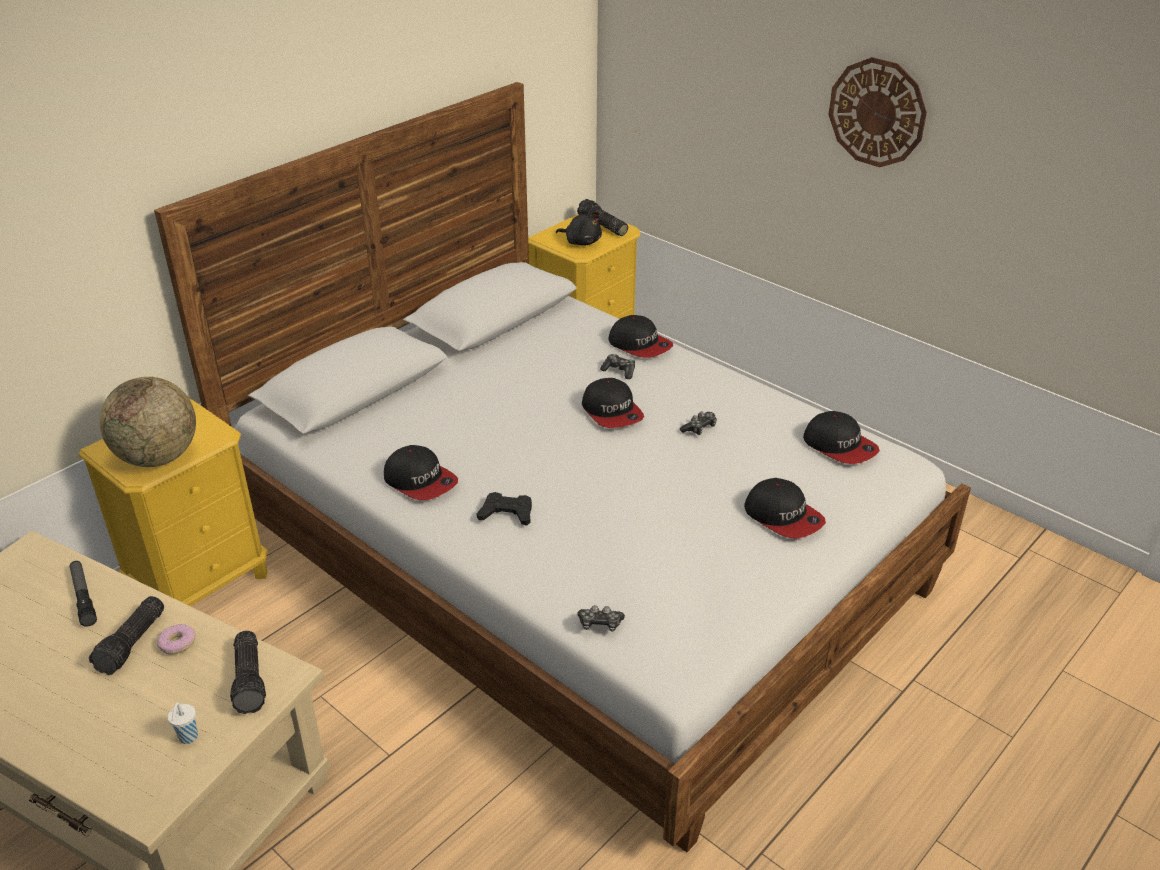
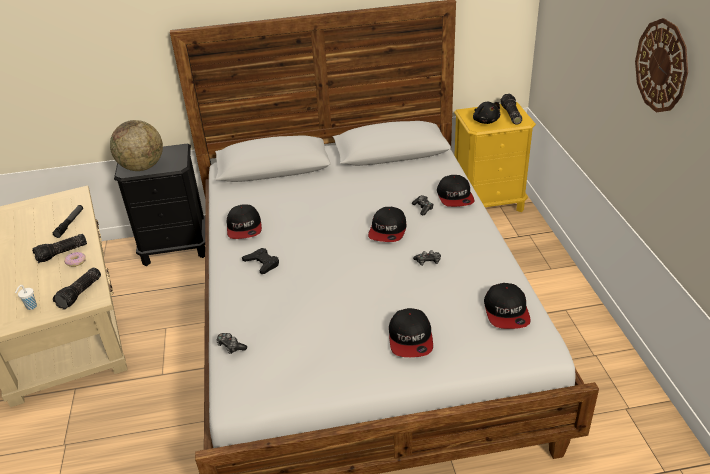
camera: 40 degrees right, 0 degrees up
(202, 583) = (176, 247): yellow nightstand -> black nightstand

